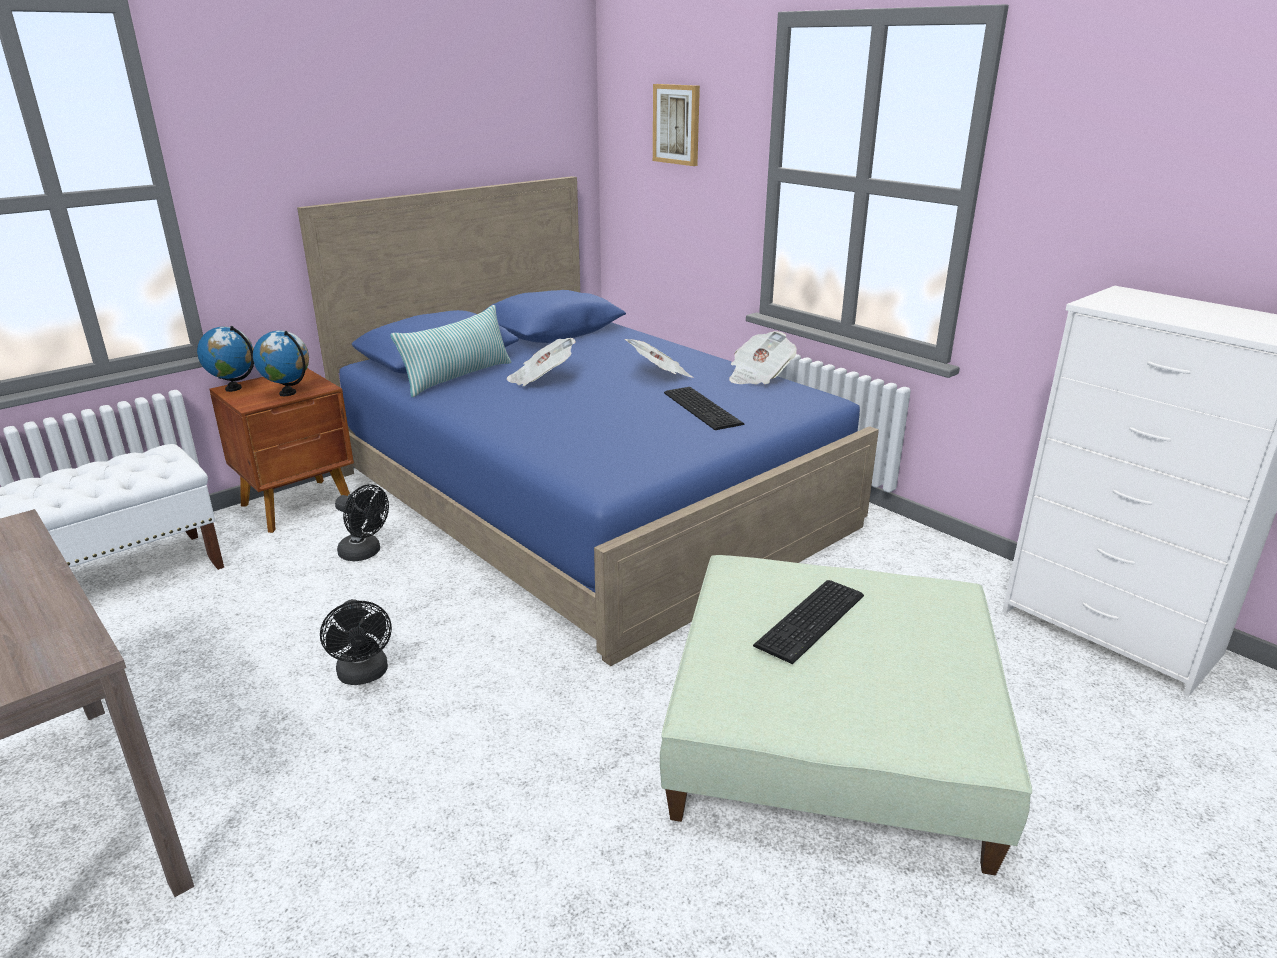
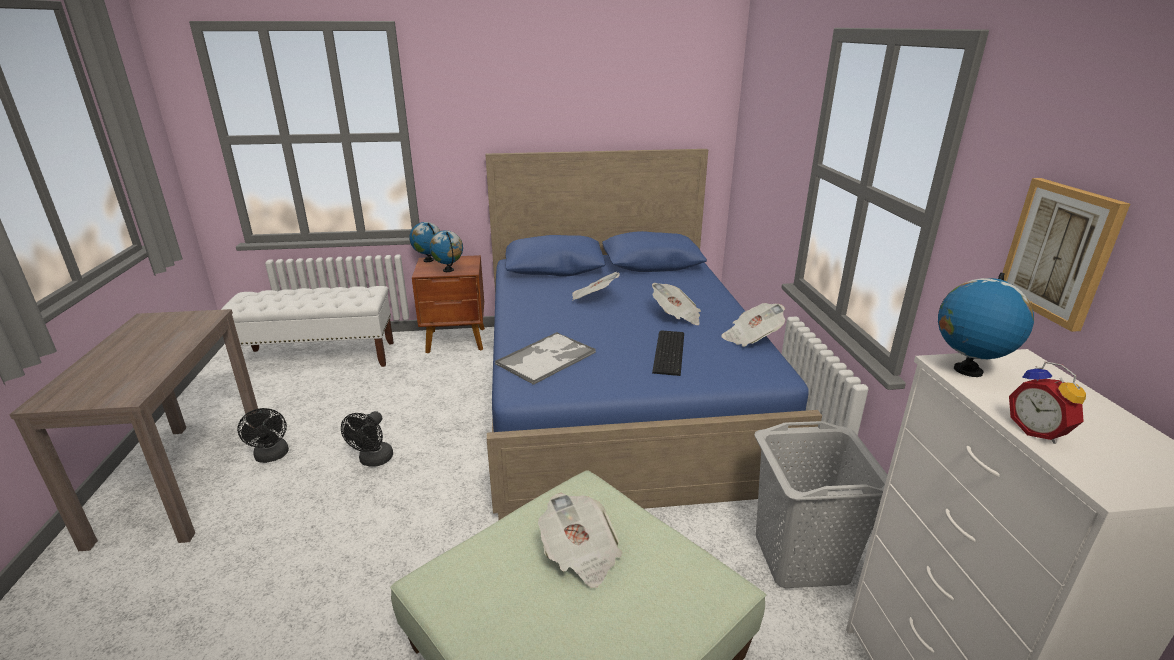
camera: 35 degrees right, 0 degrees up
(365, 553) = (455, 383): black fan -> black fan (272, 456)
(457, 377) = (547, 283): pillow -> none
(584, 448) = (547, 358): none -> tray
(677, 124) = (772, 117): picture -> picture (1060, 252)
(814, 620) = (580, 555): keyboard -> newspaper
(916, 575) = (801, 557): none -> grey laundry basket
(1112, 304) = (967, 370): none -> globe
(1211, 325) = (1038, 431): none -> alarm clock

